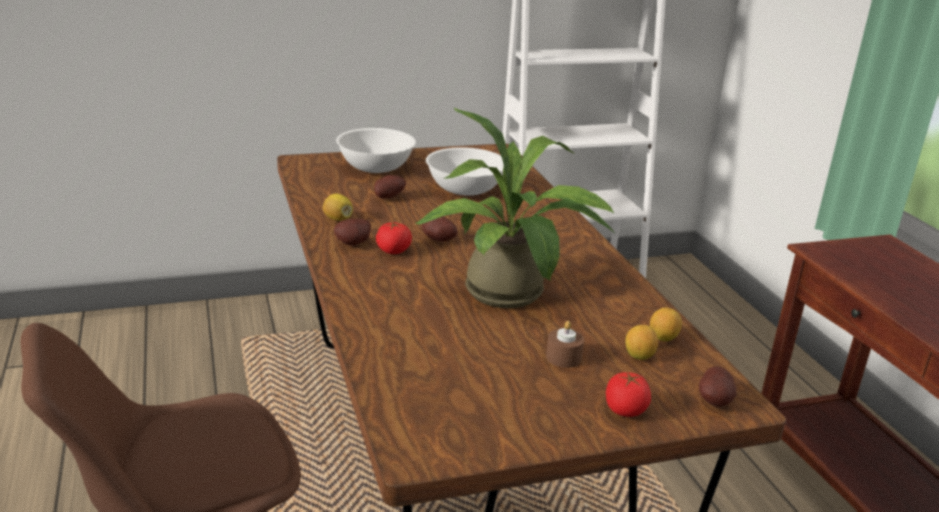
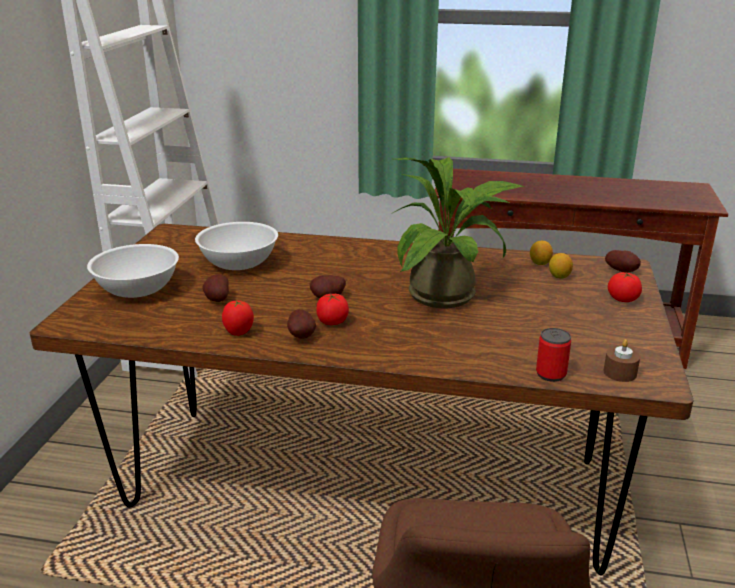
camera: 60 degrees left, 0 degrees up
(338, 219) = (238, 333): lemon -> tomato
(382, 380) = (551, 374): none -> can
(563, 357) = (550, 300): brown candle -> brown candle (620, 373)

